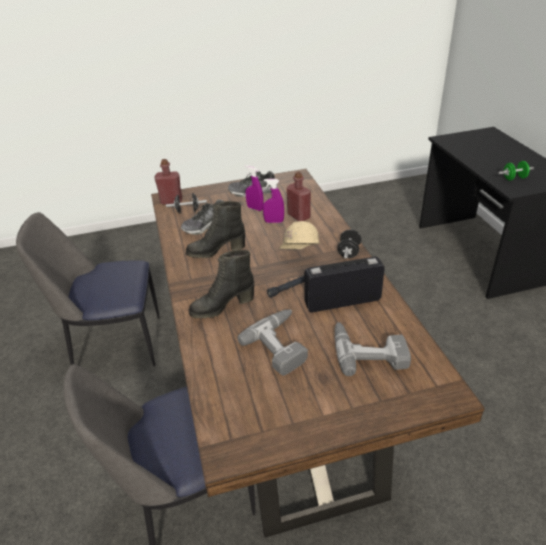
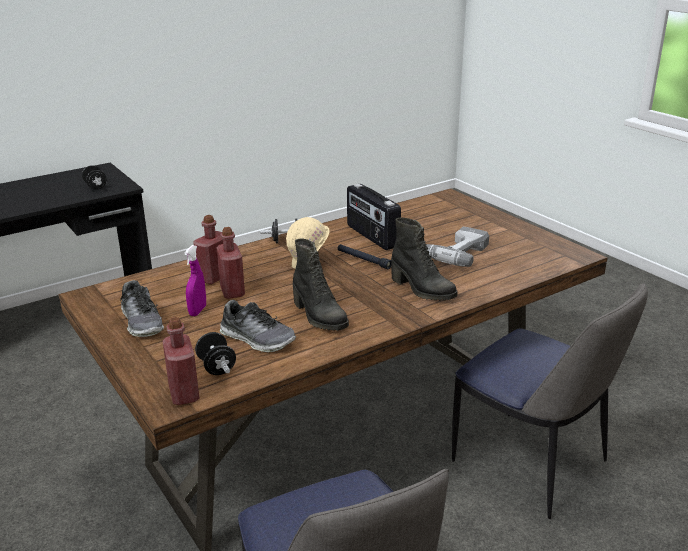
camera: 110 degrees left, 10 degrees down
(274, 221) = (232, 291): purple spray bottle -> red bottle
(368, 351) = (429, 221): power drill -> none
(514, 178) = (95, 186): green dumbbell -> black dumbbell

